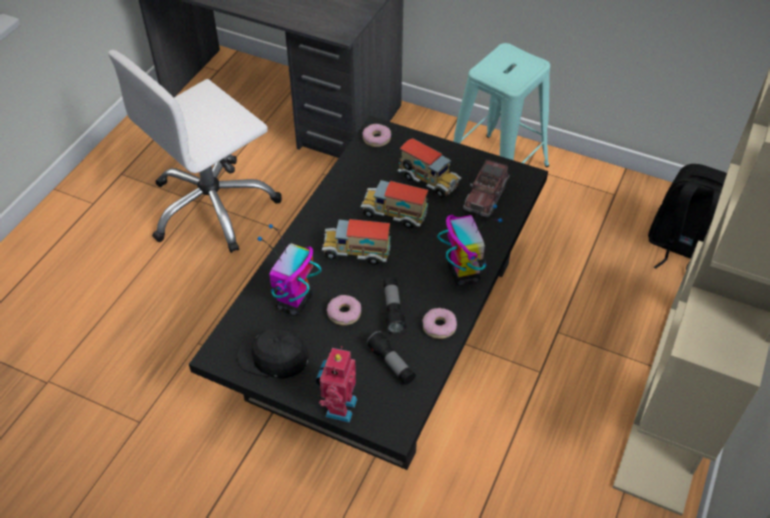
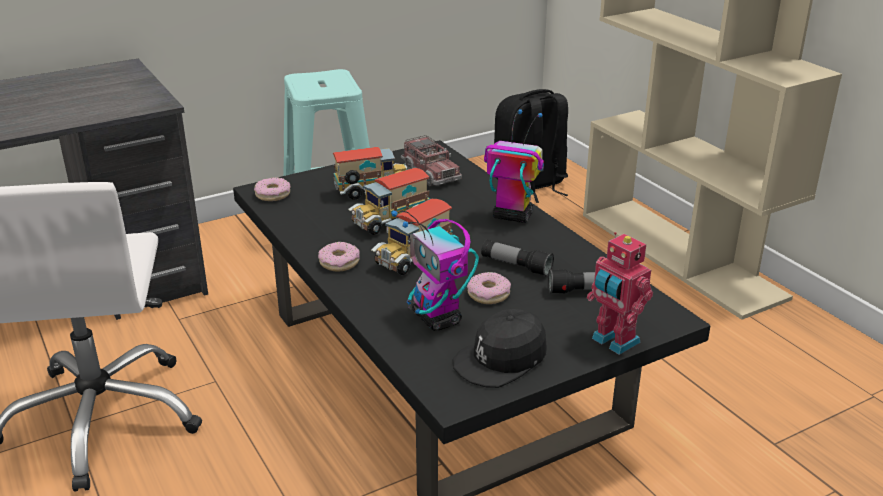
camera: 55 degrees left, 20 degrees down
(439, 327) = (565, 250): donut -> donut (339, 262)

